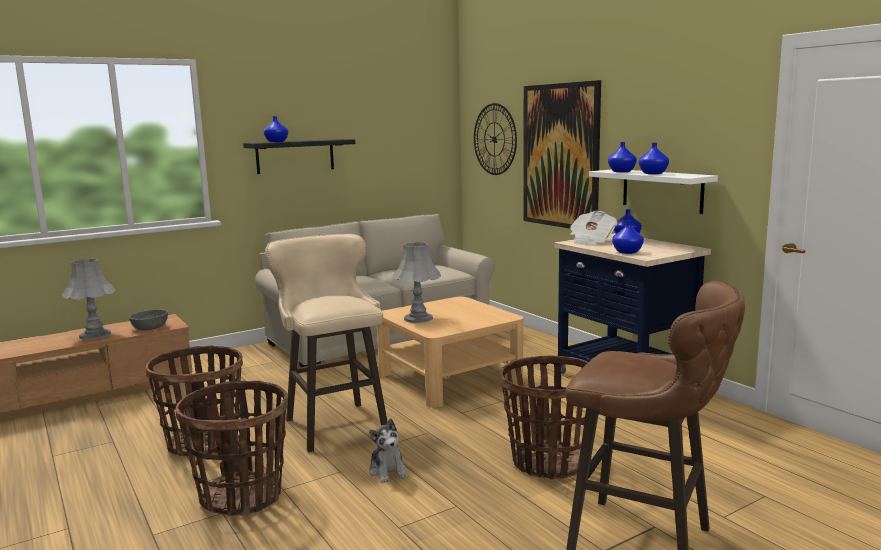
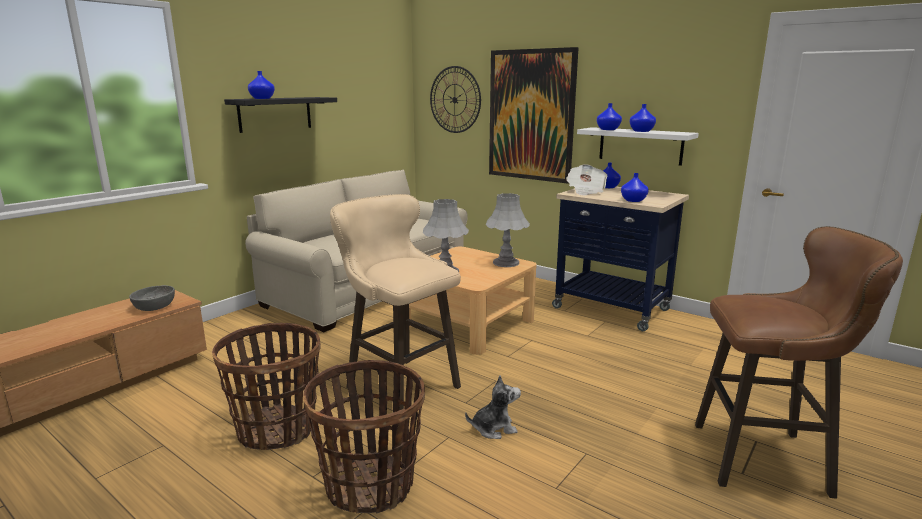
camera: 20 degrees left, 5 degrees up
(95, 335) = (91, 323): grey table lamp -> grey table lamp (506, 263)
(388, 471) = (494, 428): plush toy -> plush toy turned 60 degrees counterclockwise
(548, 462) = (622, 394): basket -> none

